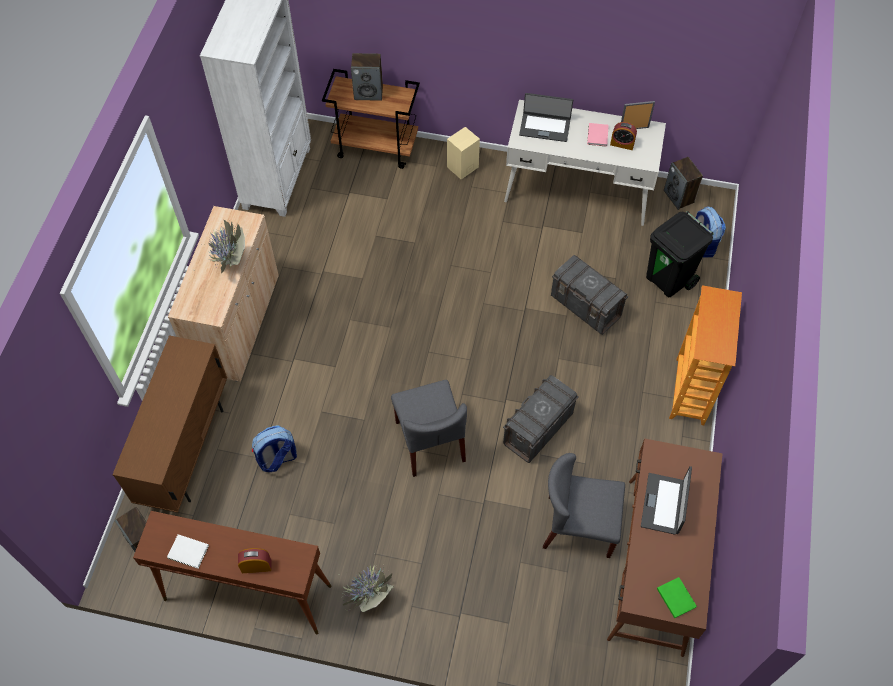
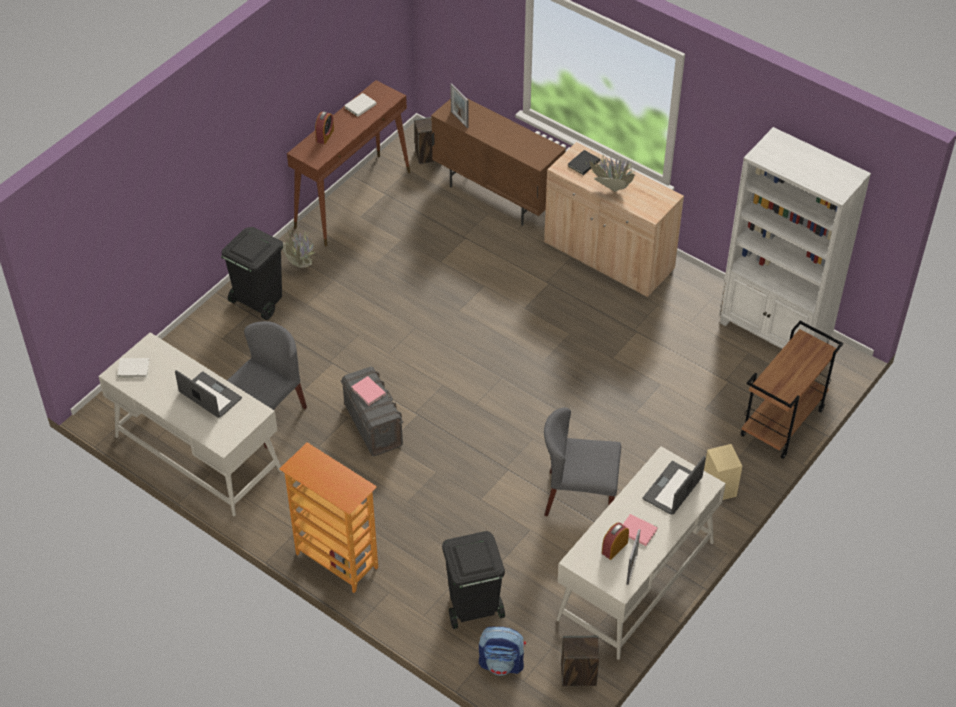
camera: 115 degrees right, 10 degrees down
(159, 452) = (459, 119): none -> picture frame
(200, 299) = (582, 163): none -> black book
(277, 459) = (455, 246): backpack -> none
(369, 92) = (800, 367): speaker -> none
(430, 442) = (409, 346): grey chair -> grey chair (579, 496)
(441, 613) = (258, 301): none -> black trash can
(539, 412) = (368, 392): none -> pink book
(585, 307) = (481, 519): grey storage box -> none
(654, 565) = (197, 453): brown desk -> white desk
(676, 597) = (134, 369): green book -> white book

